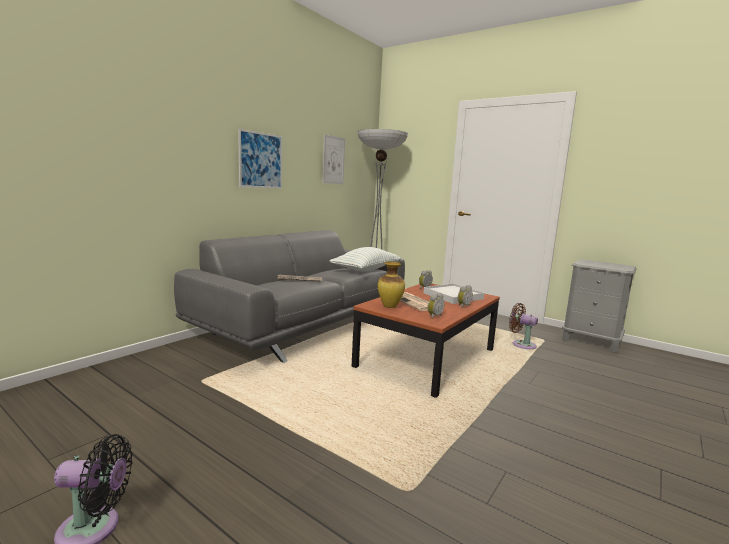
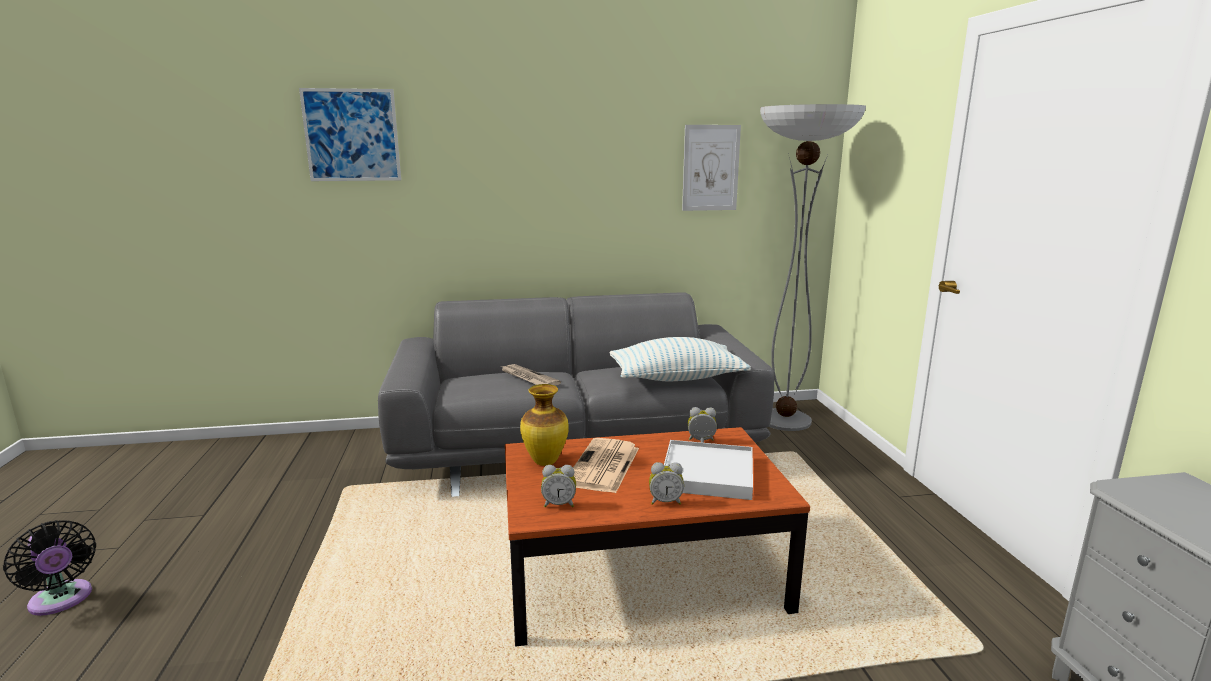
camera: 45 degrees right, 5 degrees up
(261, 160) = (545, 183): picture -> picture (352, 135)
(521, 345) = (894, 633): brown fan -> none

